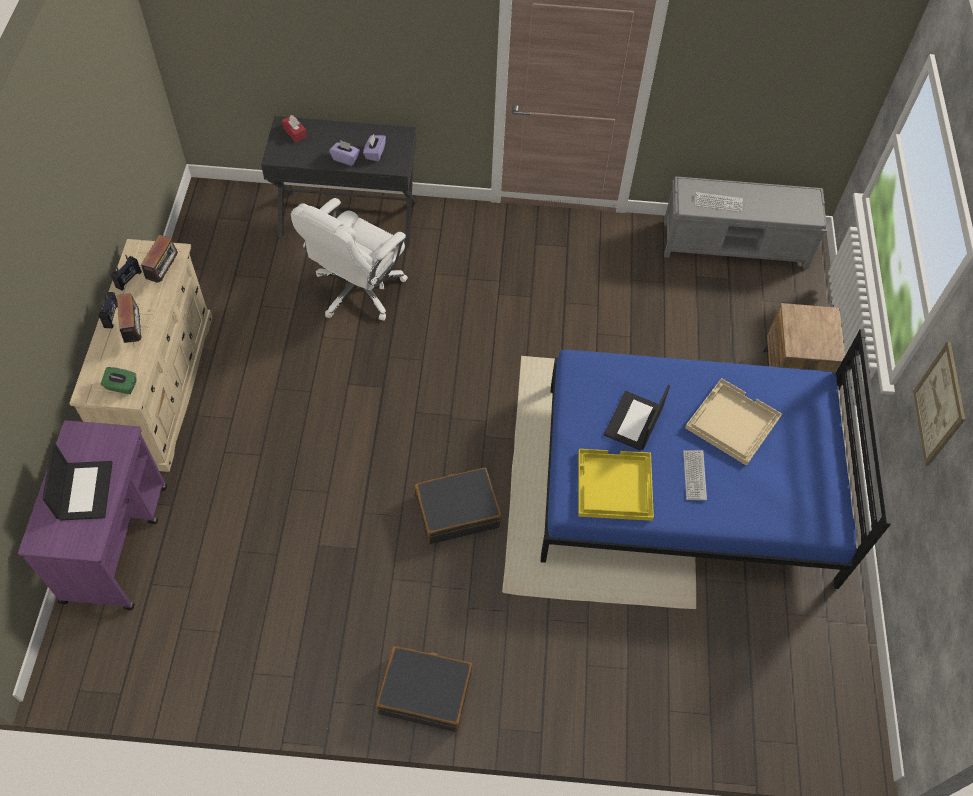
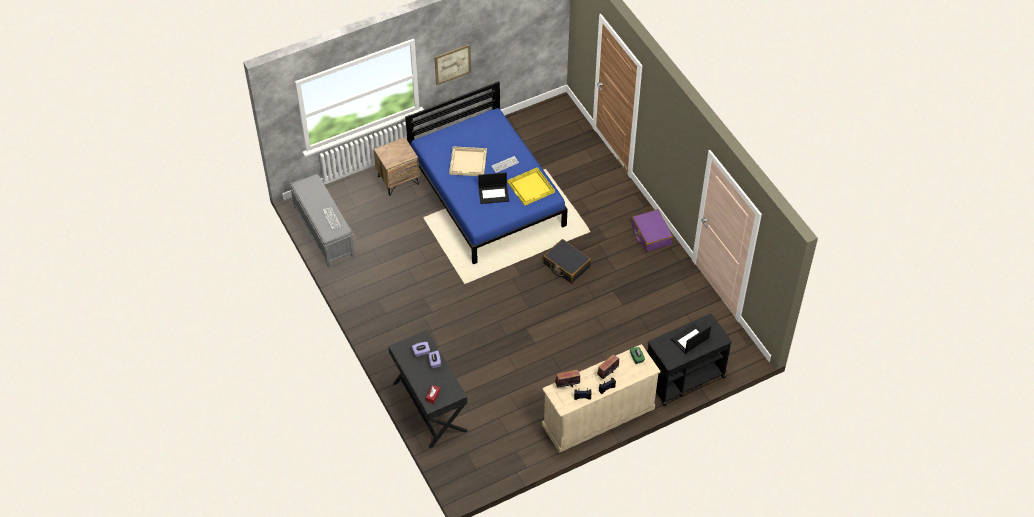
camera: 120 degrees left, 5 degrees down
(116, 542) = (683, 378): purple cart -> black cart
(357, 290) = (476, 372): white office chair -> none
(425, 692) = (651, 235): black suitcase -> purple suitcase

